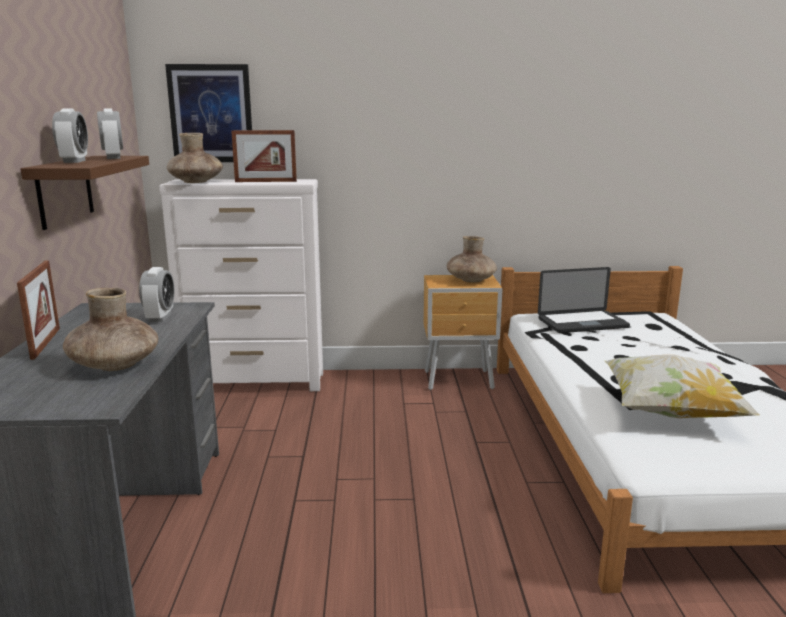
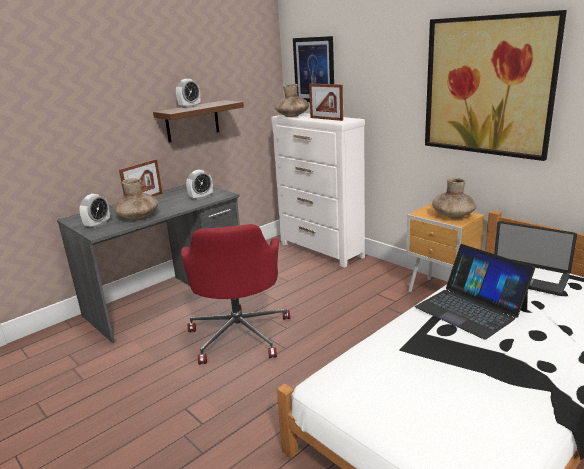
camera: 50 degrees right, 5 degrees up
(113, 158) = (218, 104): alarm clock -> alarm clock (97, 225)
(329, 514) = (240, 334): none -> red office chair
(485, 129) = (488, 86): none -> picture
(601, 357) = (470, 308): none -> laptop
(670, 413) = (422, 366): pillow -> none

